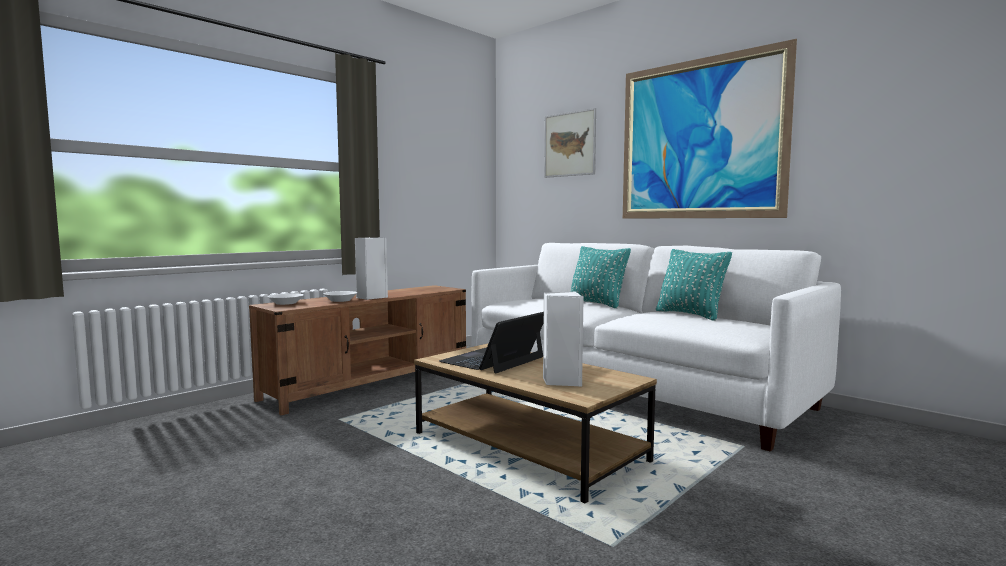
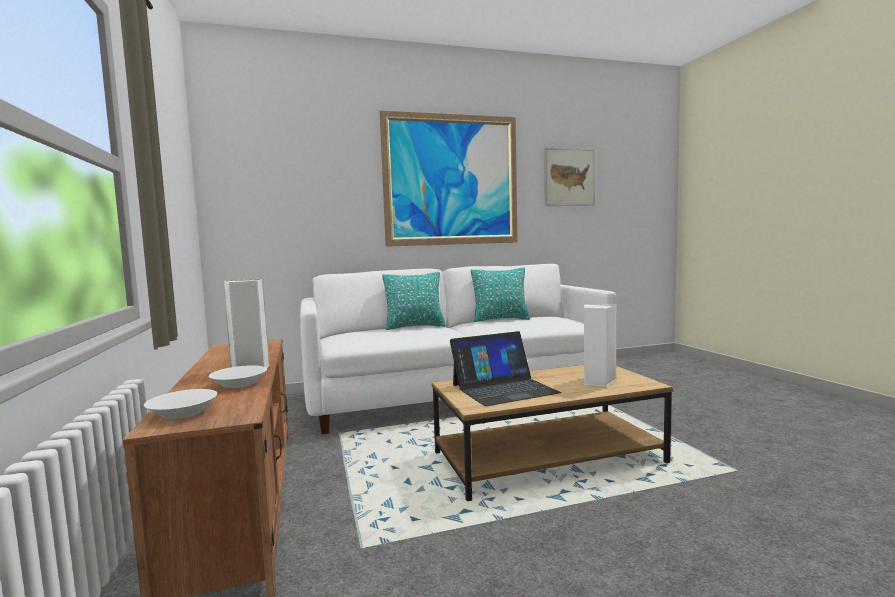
camera: 60 degrees left, 0 degrees up
(493, 359) = (504, 389): laptop -> laptop turned 90 degrees counterclockwise
(569, 144) = (315, 170): picture -> picture (569, 177)

